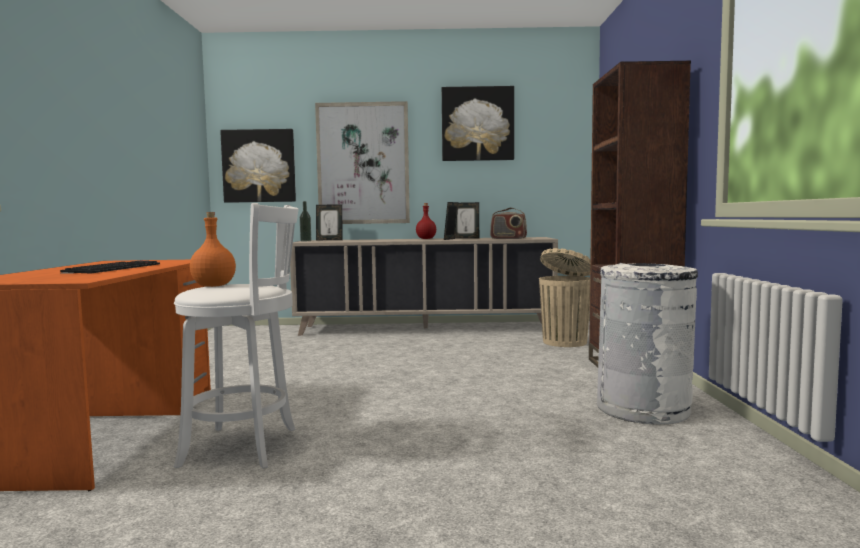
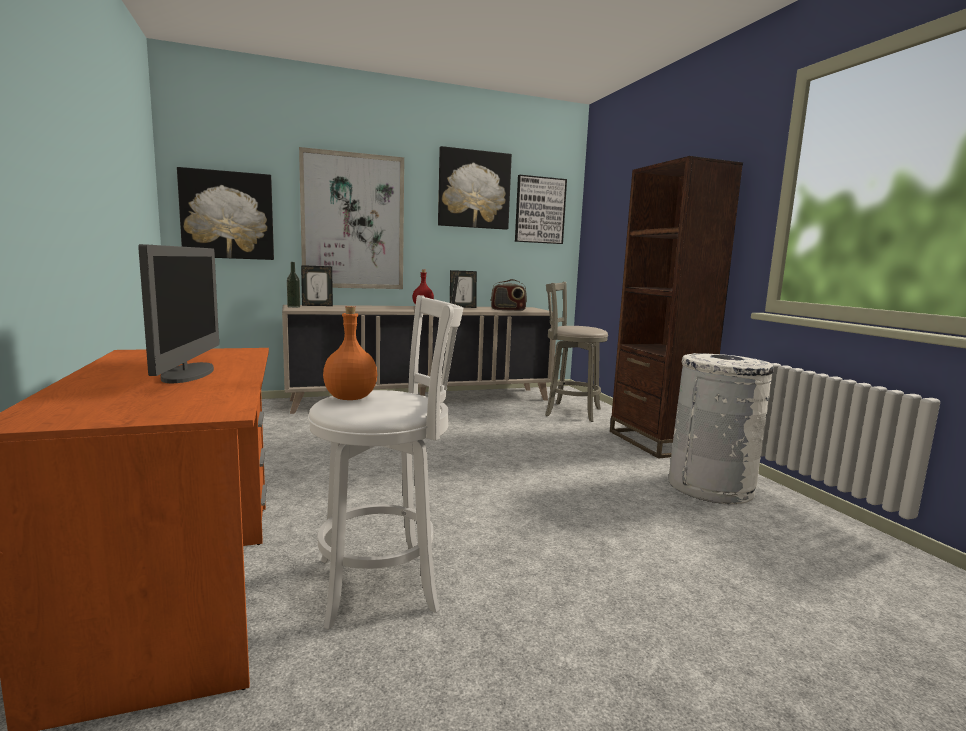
camera: 20 degrees left, 5 degrees up
(113, 268) = (188, 373): keyboard -> monitor
(549, 138) = (540, 210): none -> picture
(565, 342) = (569, 411): beige trash can -> grey stool

